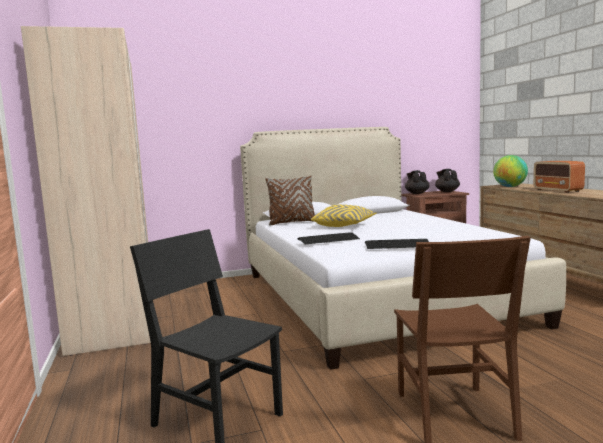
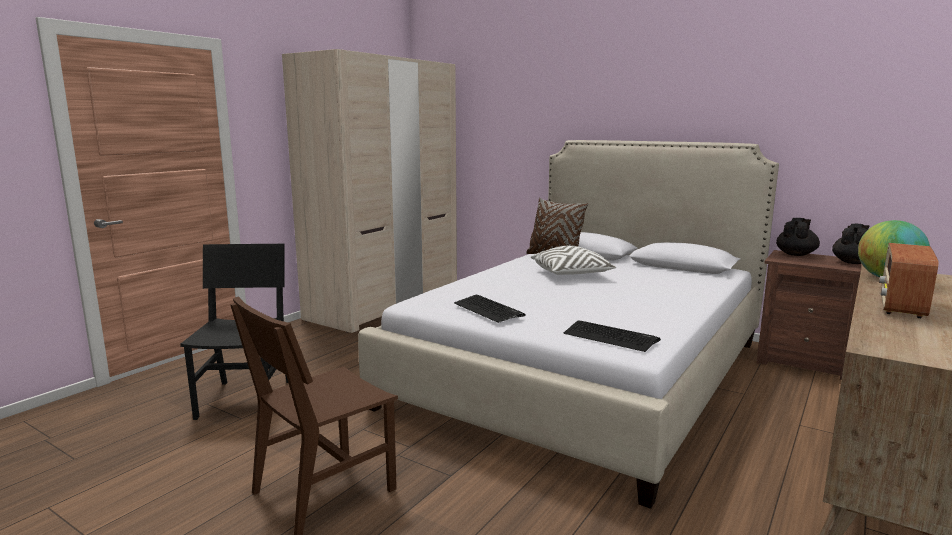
camera: 50 degrees right, 5 degrees up
(328, 239) = (479, 283): keyboard -> keyboard (610, 337)
(344, 226) = (571, 274): yellow pillow -> white pillow

